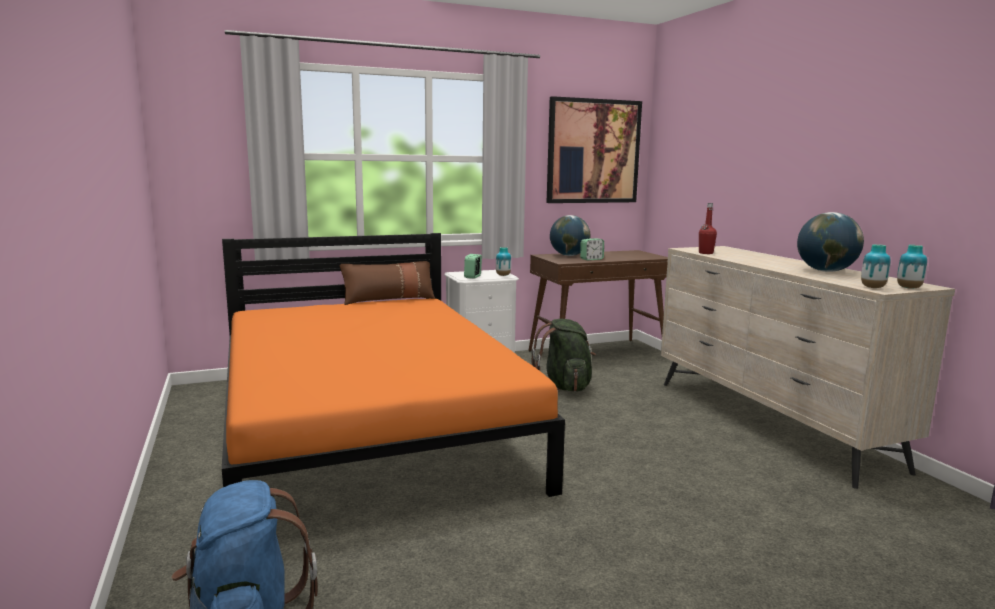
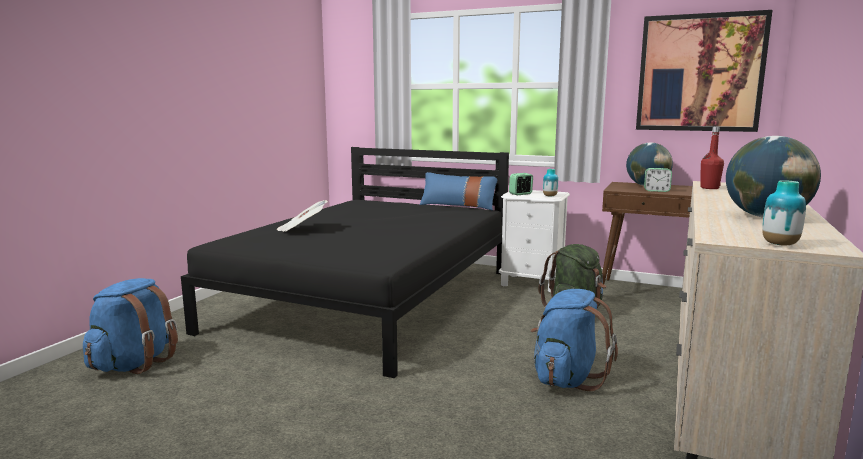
camera: 45 degrees right, 0 degrees up
(314, 359) = (302, 229): none -> newspaper
(369, 431) = (370, 299): orange bed -> black bed
(389, 299) = (458, 206): brown pillow -> blue pillow
(664, 439) = (567, 378): none -> blue backpack
(873, 287) = (722, 236): vase -> none

